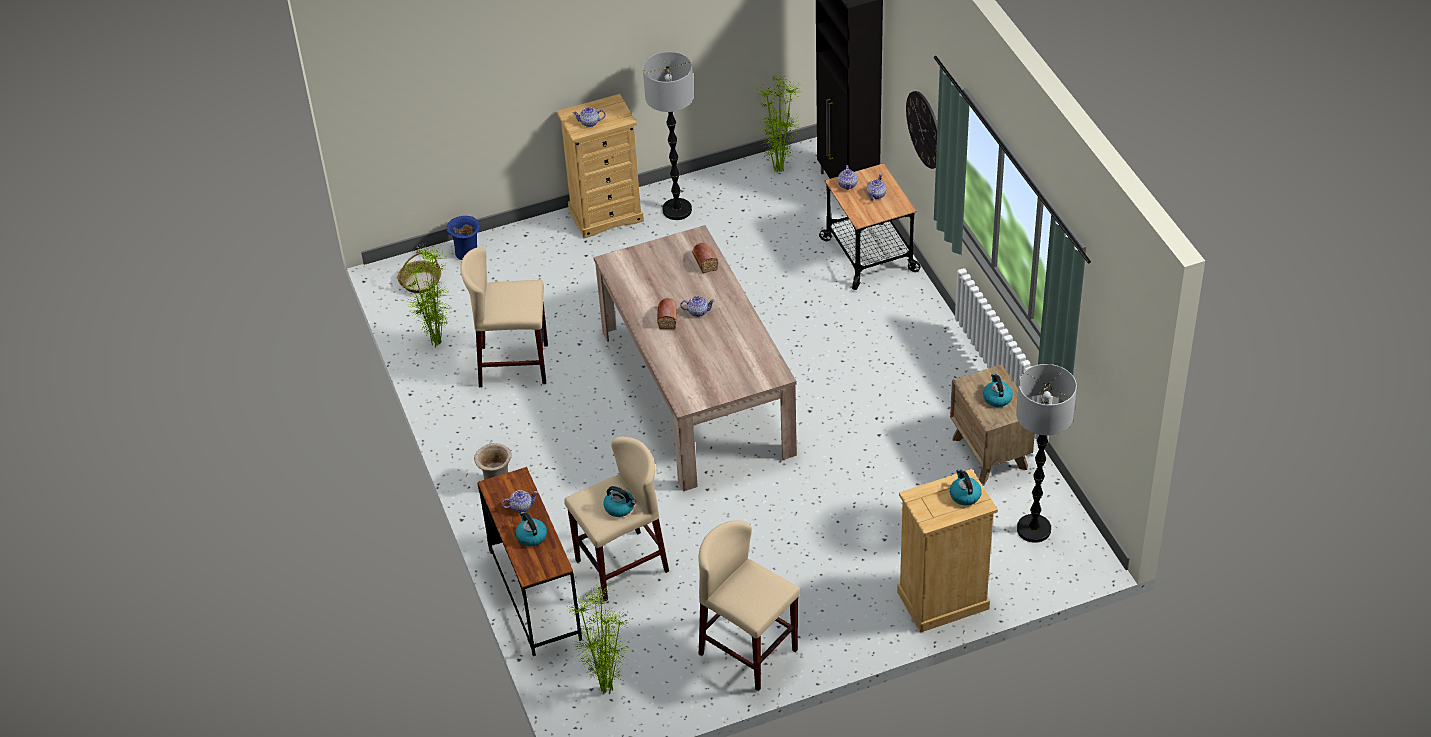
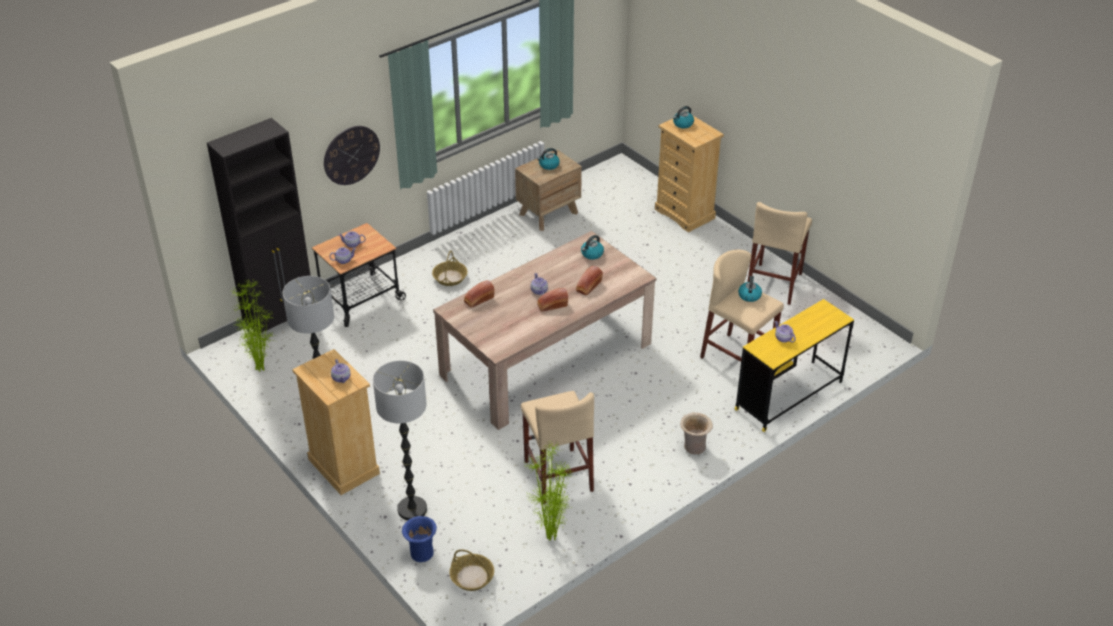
camera: 110 degrees left, 5 degrees down
(531, 536) = (807, 326): kettle -> kettle (592, 254)
(534, 595) = (789, 396): brown desk -> yellow desk
(606, 688) = (844, 339): potted plant -> none
(687, 354) = (588, 286): none -> bread
(882, 335) = (450, 278): none -> basket
(1033, 529) = (607, 188): floor lamp -> floor lamp (412, 509)

